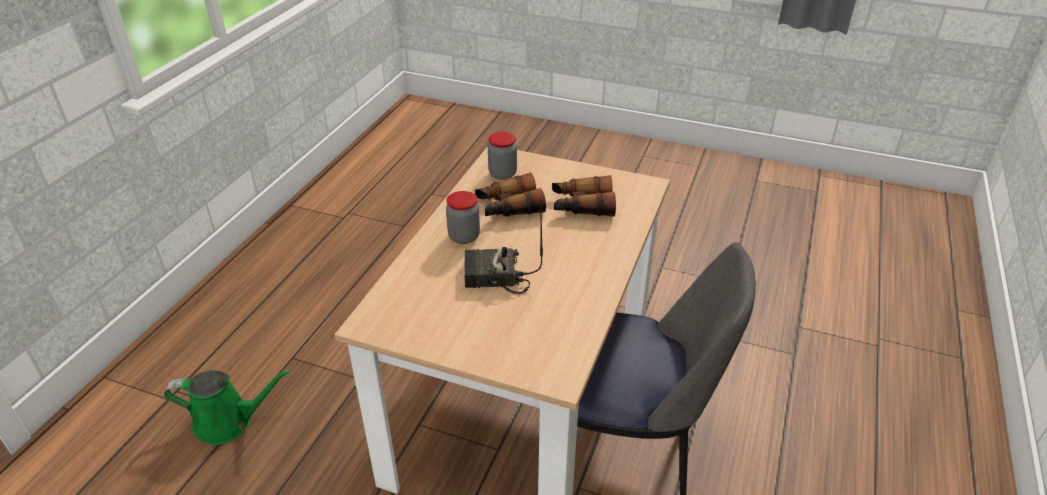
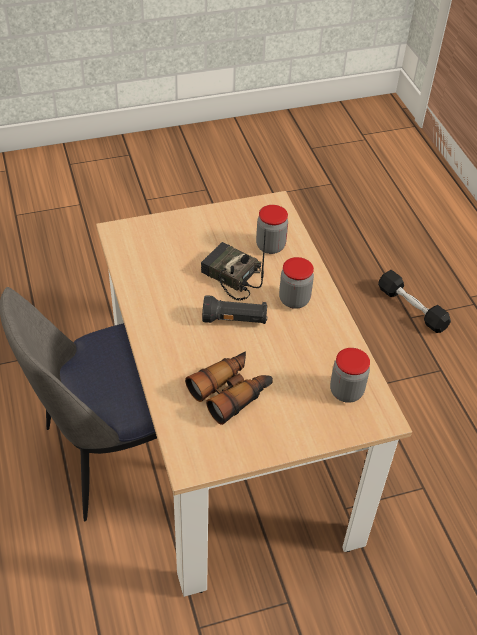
camera: 140 degrees right, 10 degrees up
(229, 421) = (411, 308): green watering can -> black dumbbell
(426, 286) = (270, 246): none -> jar
(494, 278) = (230, 276): radio -> radio turned 105 degrees counterclockwise
(509, 207) = (294, 351): binoculars -> none
(529, 245) = (235, 320): none -> black flashlight

